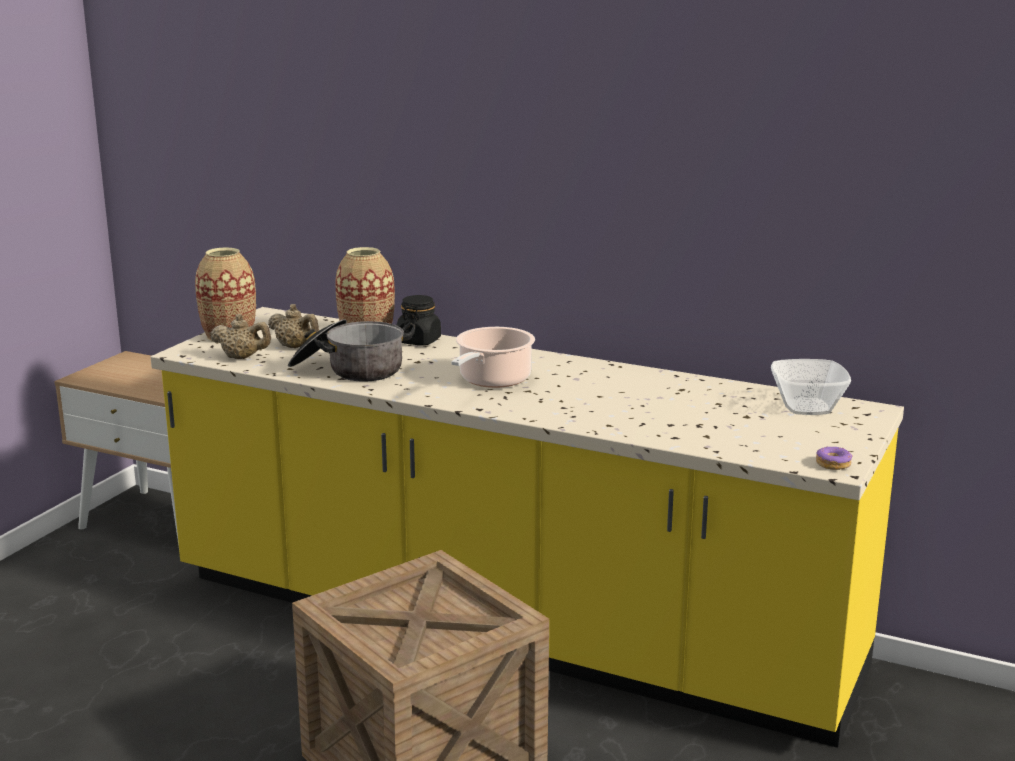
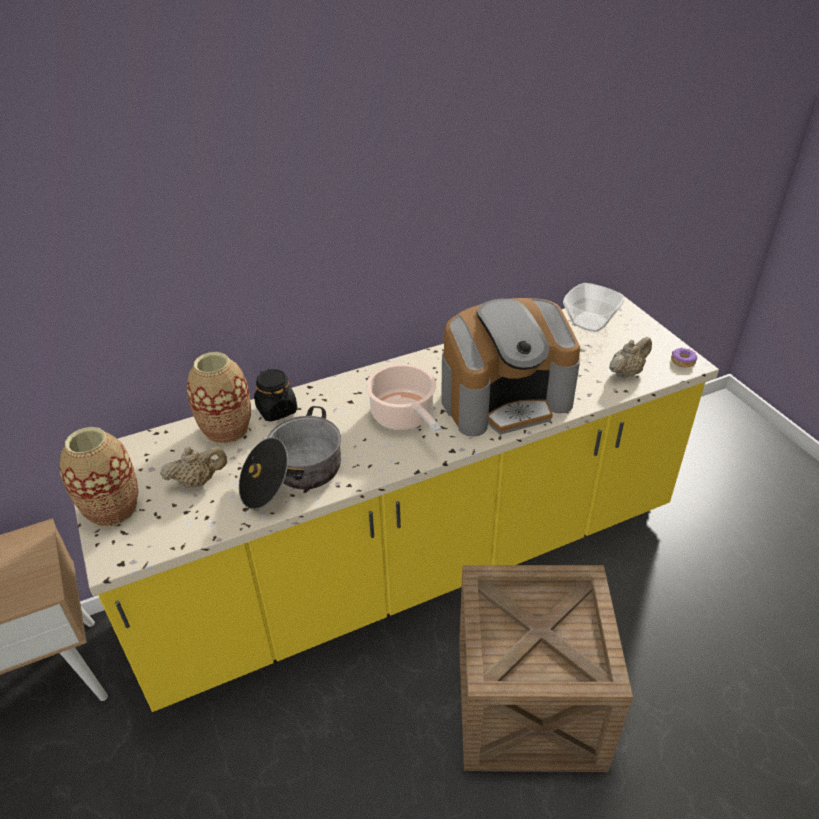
camera: 50 degrees left, 20 degrees up
(242, 357) = (180, 526): beige teapot -> beige teapot (626, 373)
(594, 407) = (505, 398): none -> coffee machine

